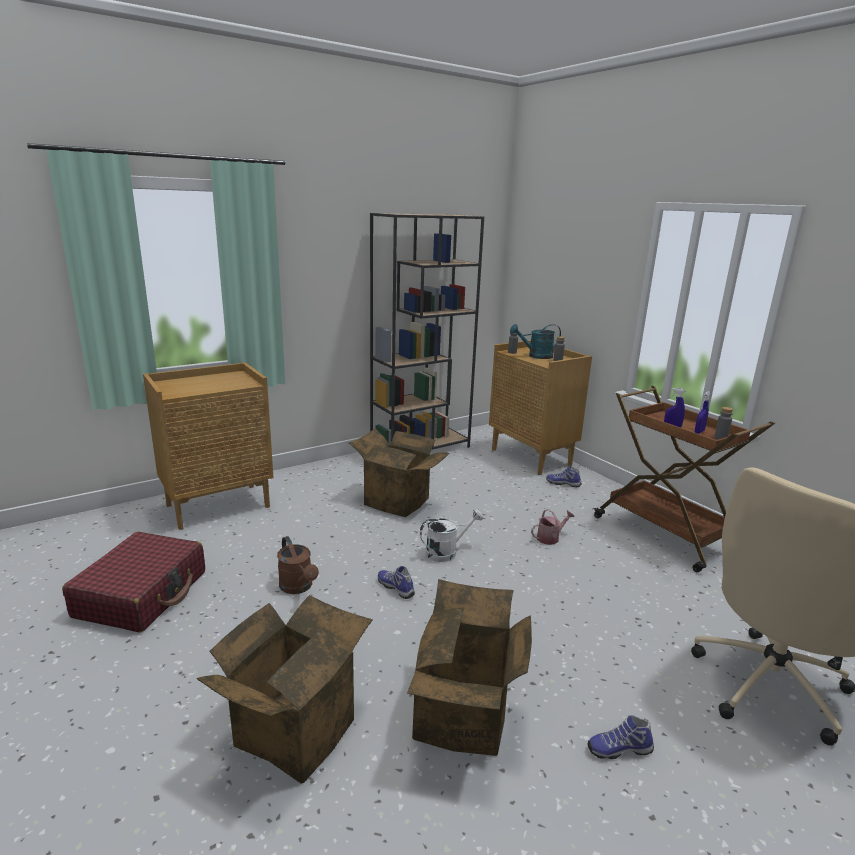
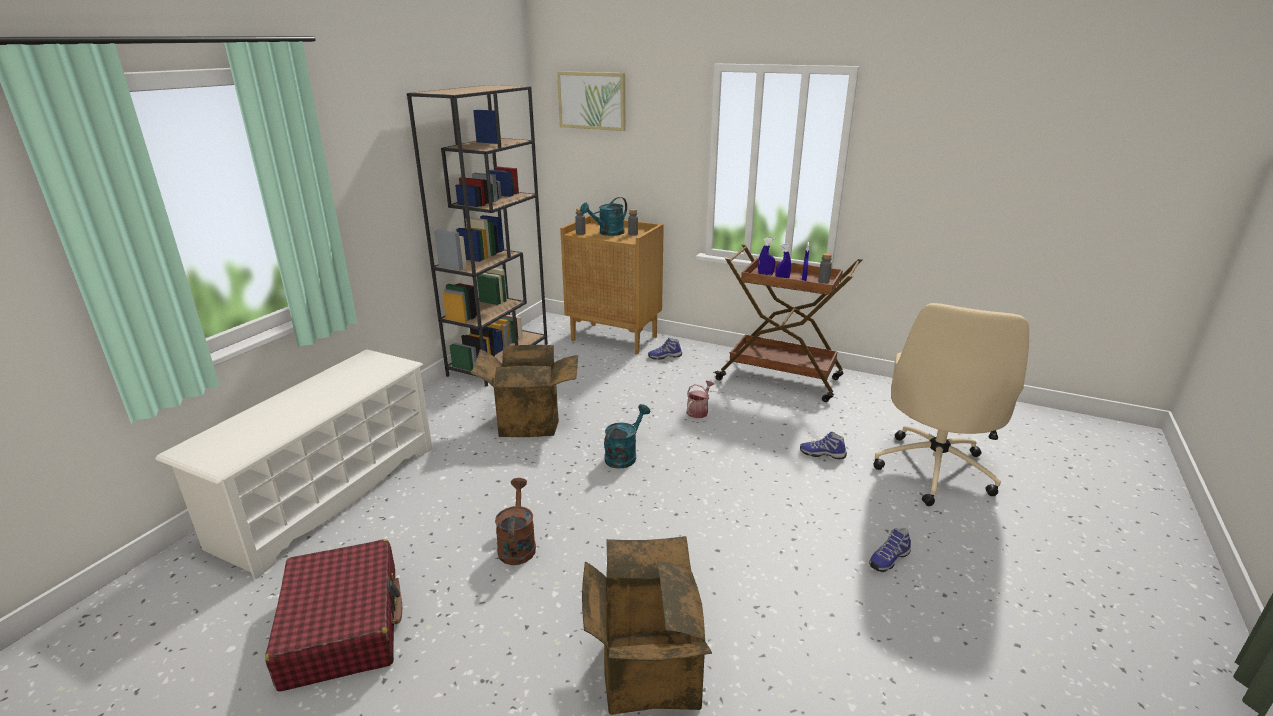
camera: 30 degrees left, 5 degrees up
(219, 506) = (328, 494): brown cabinet -> white shoe rack
(298, 587) = (517, 545): brown watering can -> brown watering can turned 120 degrees counterclockwise
(396, 587) = (612, 506): shoe -> shoe (822, 454)
(446, 552) = (624, 455): white watering can -> turquoise watering can
(465, 717) = (771, 589): cardboard box -> none
(550, 235) = (592, 100): none -> picture
(662, 418) = (765, 274): none -> blue spray bottle

